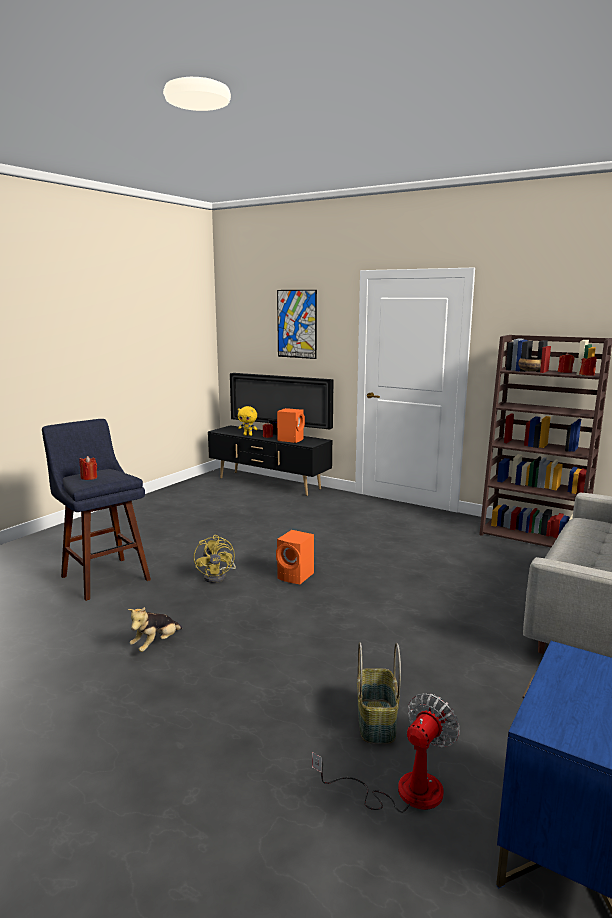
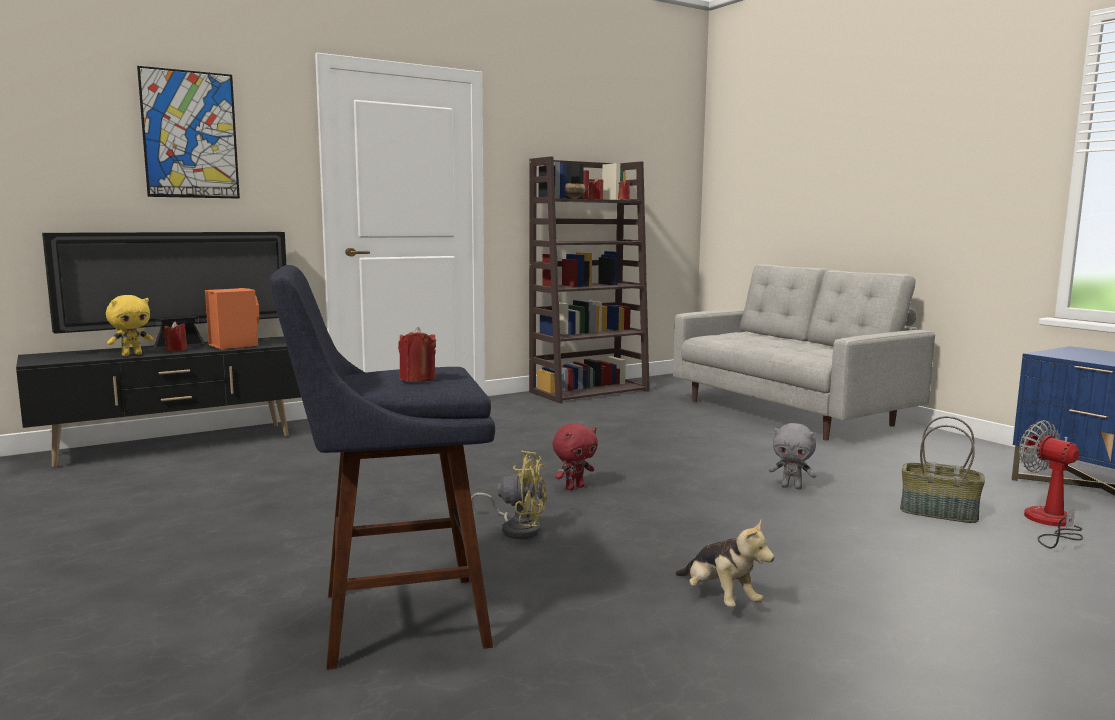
camera: 65 degrees left, 5 degrees down
(296, 576) = (574, 487): orange speaker -> red plush toy
(374, 647) = (792, 487): none -> grey plush toy

